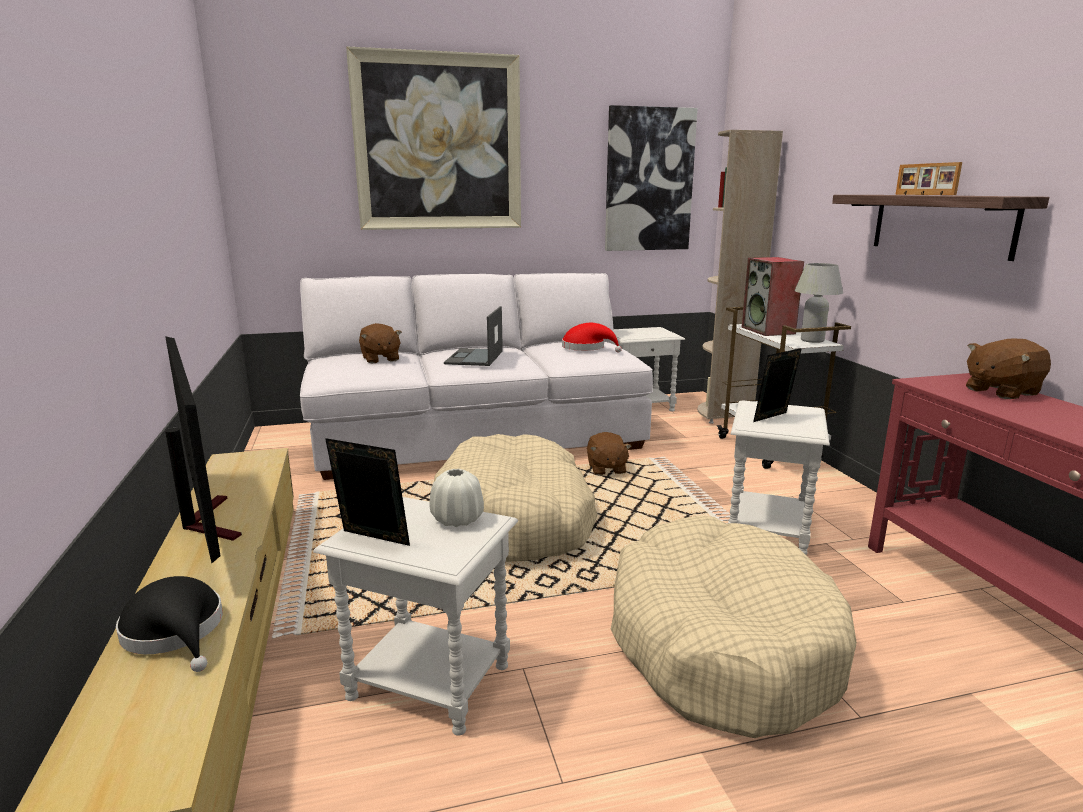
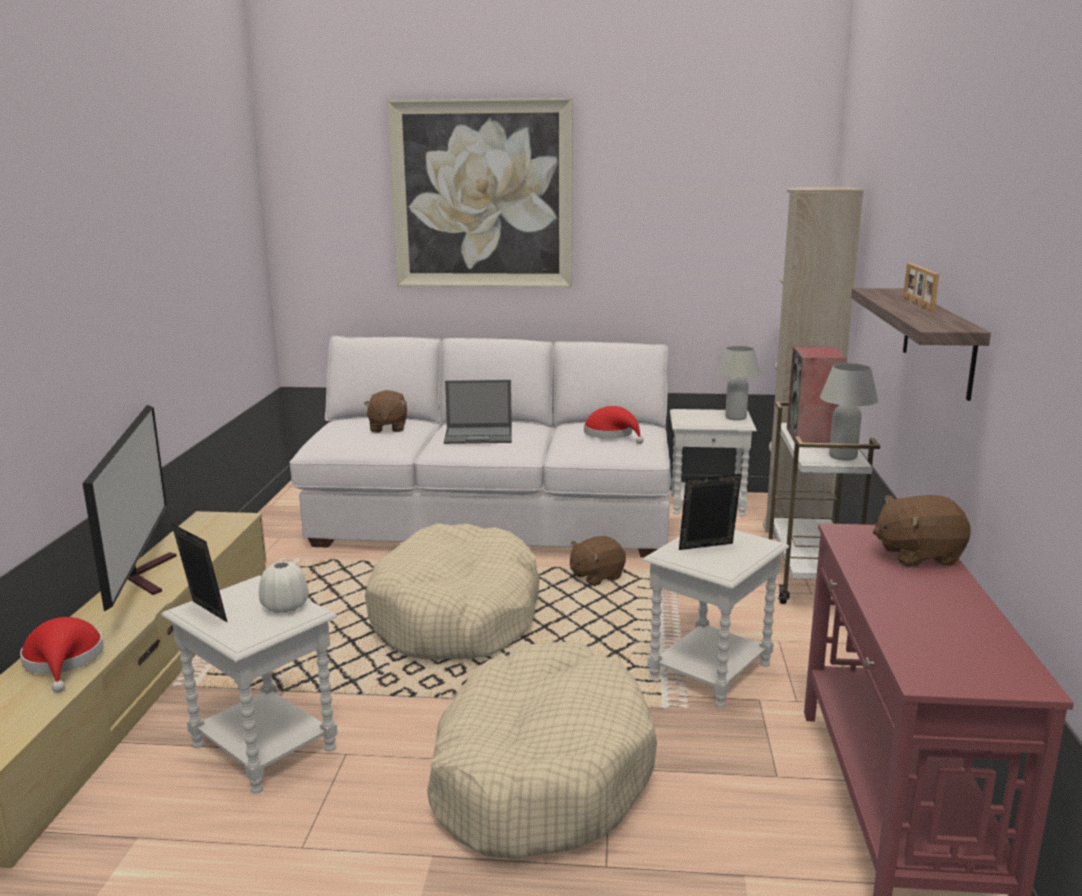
camera: 20 degrees right, 0 degrees up
(176, 632) = (64, 661): black hat -> red hat
(474, 358) = (479, 435): laptop -> laptop turned 120 degrees counterclockwise
(606, 469) = (596, 576): brown plush toy -> brown plush toy turned 45 degrees clockwise
(649, 180) = (734, 234): picture -> none
(660, 331) = (735, 417): none -> white table lamp

